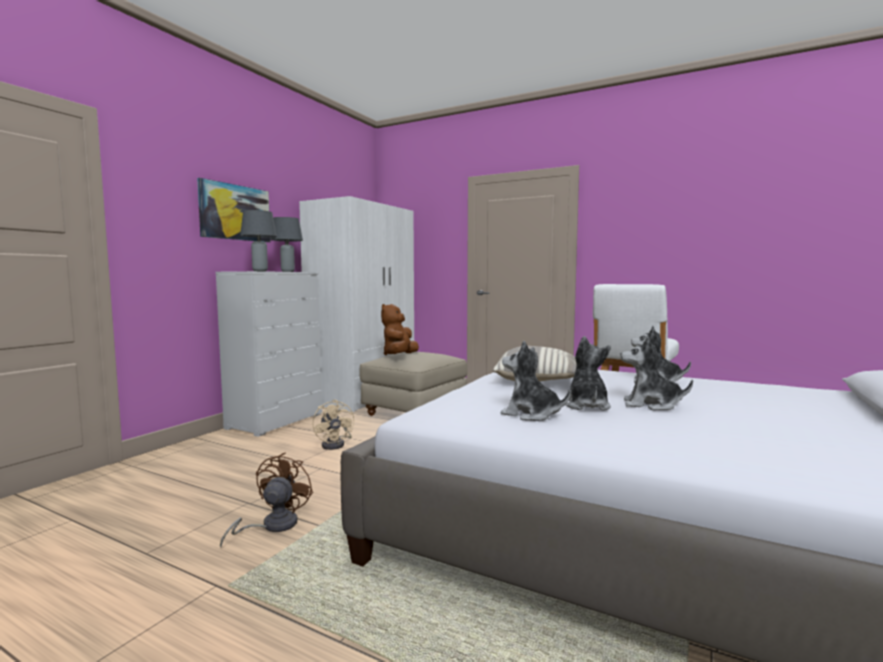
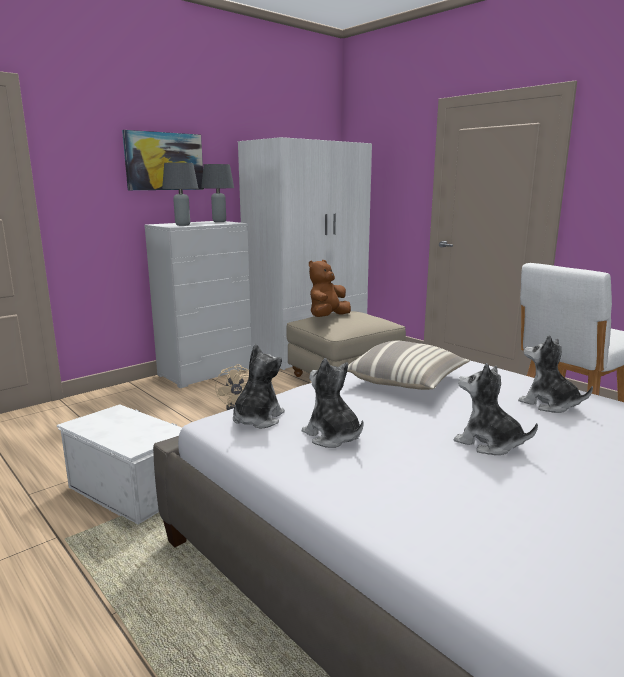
camera: 20 degrees right, 10 degrees up
(272, 526) = (132, 488): brown fan -> white storage box
(587, 406) = (412, 432): plush toy -> plush toy (257, 419)

